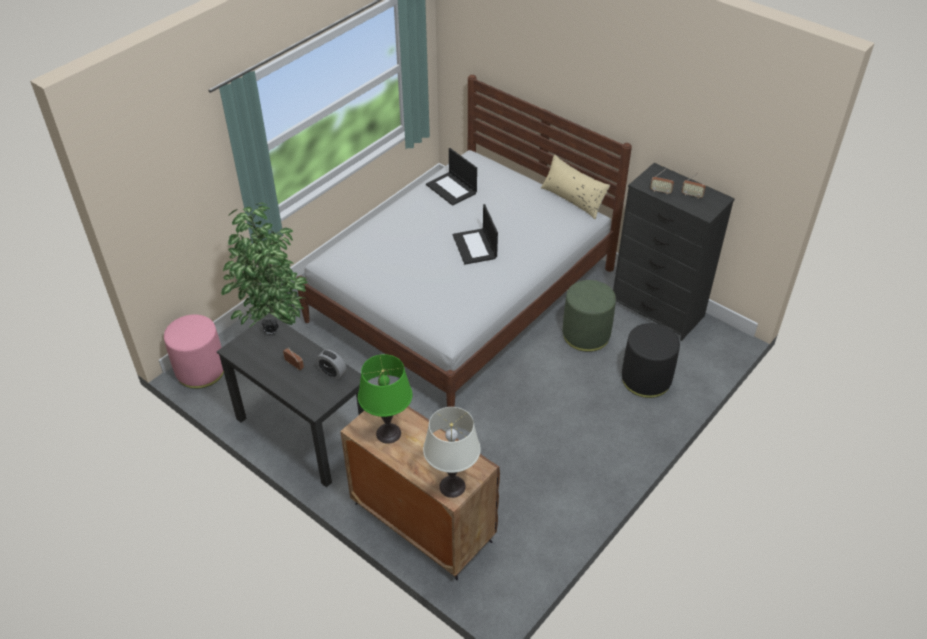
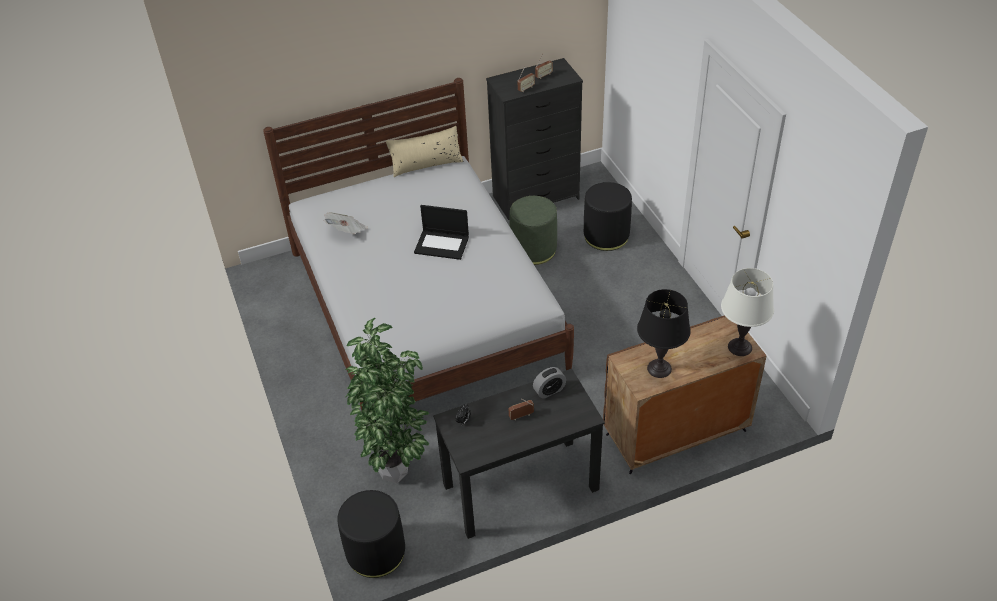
camera: 60 degrees left, 0 degrees up
(200, 370) = (376, 552): pink ottoman -> black ottoman
(388, 433) = (659, 368): green table lamp -> black table lamp
(452, 189) = (347, 231): laptop -> newspaper

